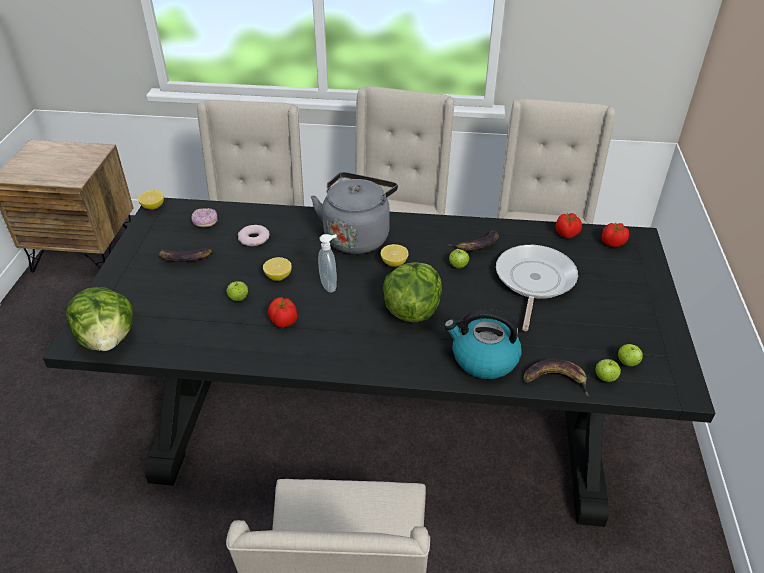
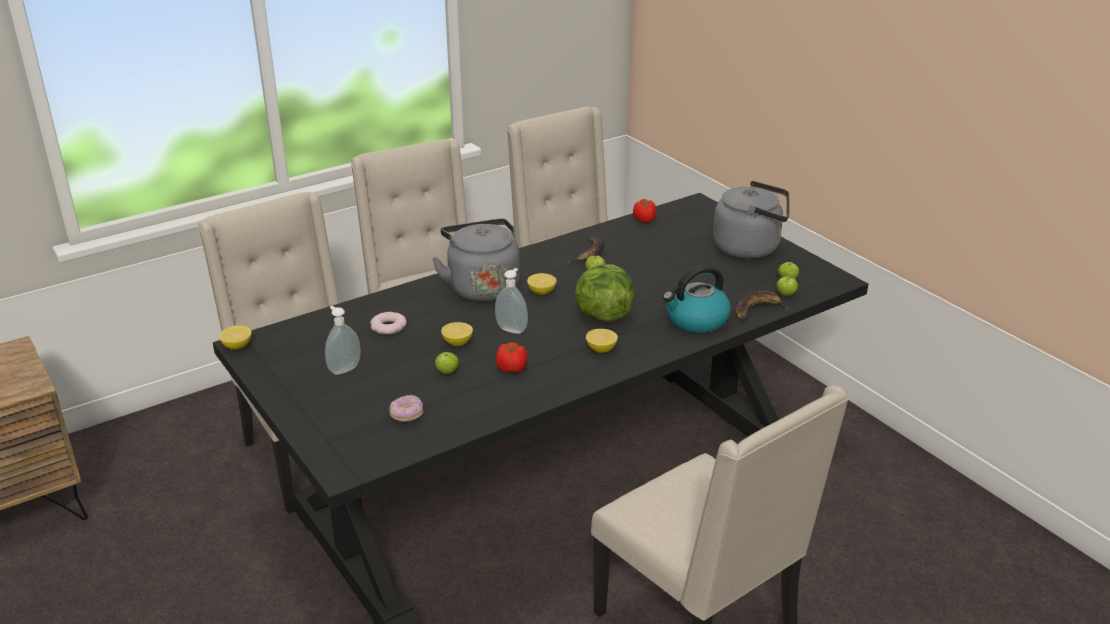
camera: 40 degrees left, 10 degrees down
(108, 339) = (373, 453): lettuce -> none
(184, 258) = (343, 369): banana -> soap dispenser
(205, 222) = (318, 335): donut -> donut (407, 415)
(369, 342) = (601, 349): none -> lemon
(533, 281) = (663, 260): frying pan -> none
(612, 243) = (684, 213): tomato -> none
(633, 309) = (750, 248): none -> grey kettle

